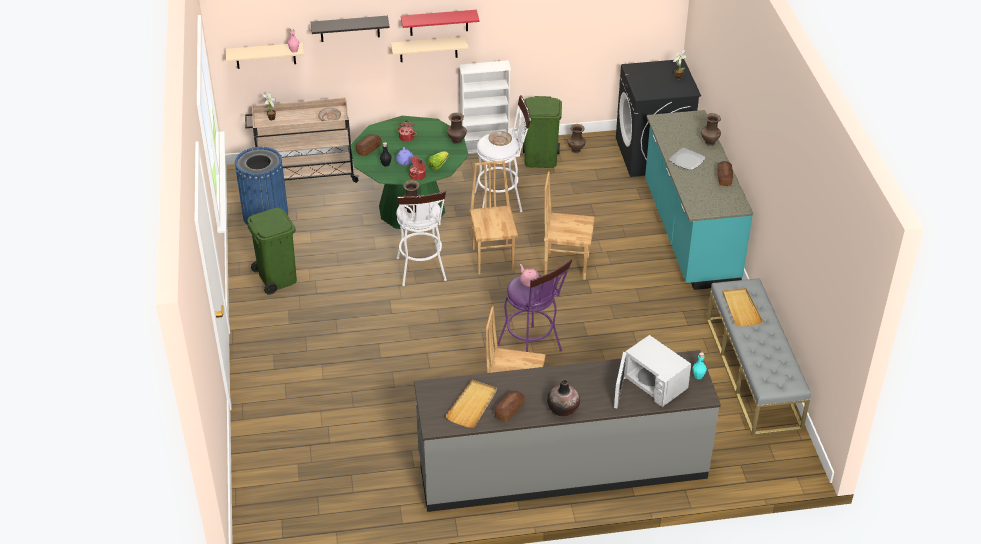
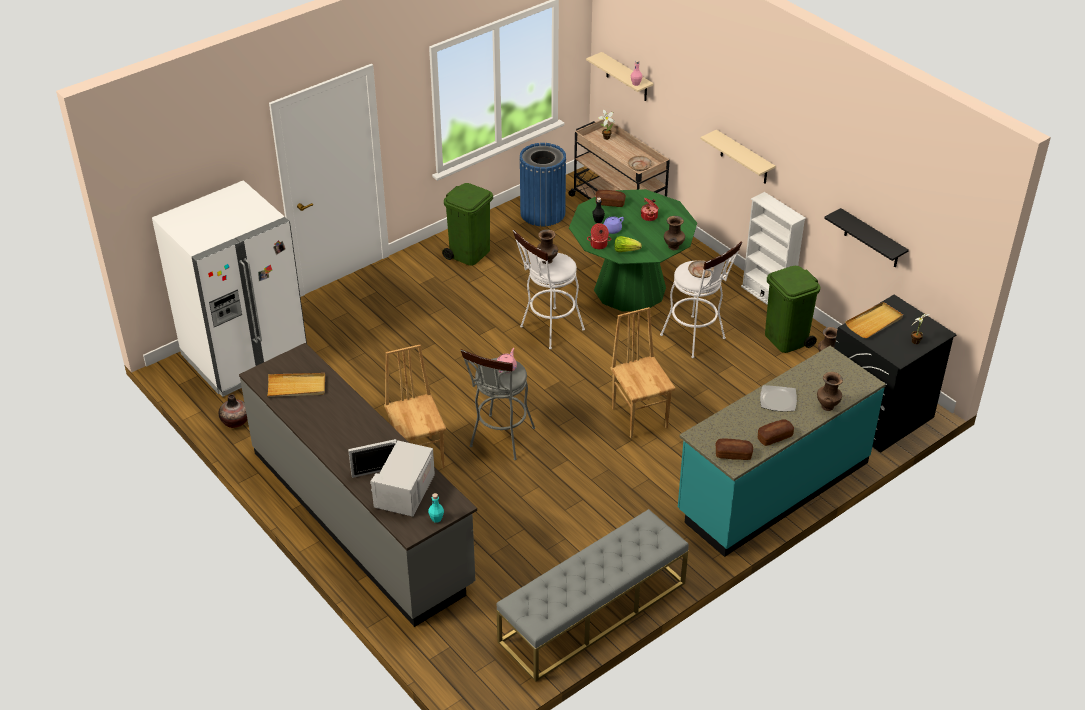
camera: 60 degrees right, 0 degrees up
(284, 475) = (245, 356): none -> white fridge
(349, 28) = (688, 93): black shelf -> black shelf (872, 239)
(439, 22) = (756, 135): red shelf -> none
(493, 259) = (606, 366): brown chair -> none
(509, 410) = (305, 411): bread -> bread (733, 454)
(533, 350) = (500, 441): purple stool -> grey stool
(563, 409) = (328, 443): vase -> vase (235, 421)
(741, 308) = (622, 543): beige tray -> beige tray (874, 322)

